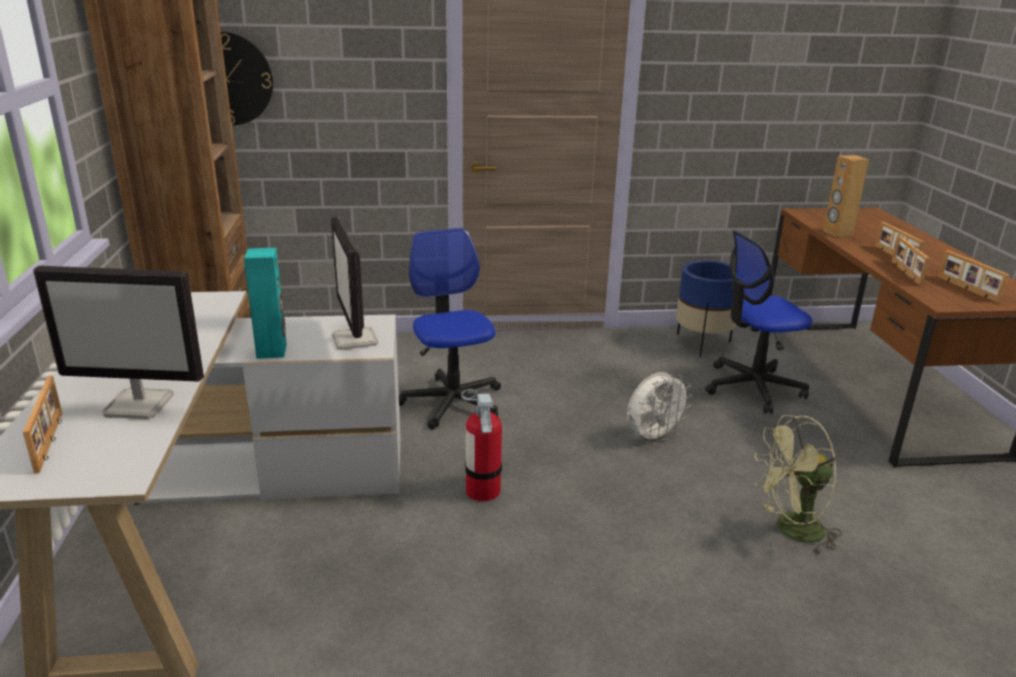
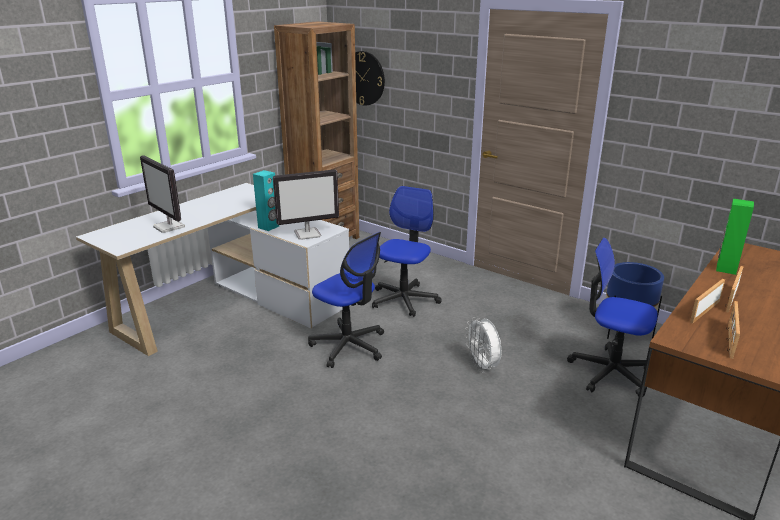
camera: 45 degrees right, 0 degrees up
(51, 441) = (127, 229): picture frame -> none
(355, 340) = (308, 234): monitor -> monitor turned 135 degrees counterclockwise
(482, 490) = (349, 346): fire extinguisher -> office chair
(653, 437) = (483, 366): white fan -> white fan turned 60 degrees clockwise
(791, 531) = (473, 453): green fan -> none
(837, 233) = (725, 269): brown speaker -> green speaker

